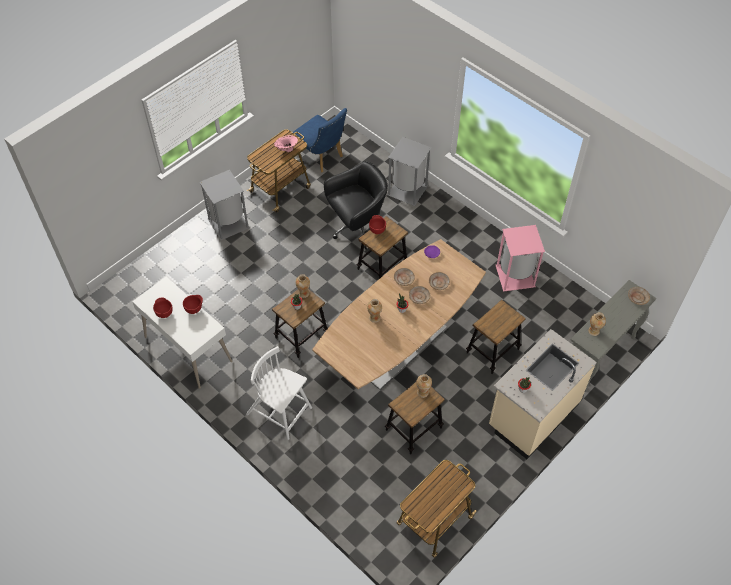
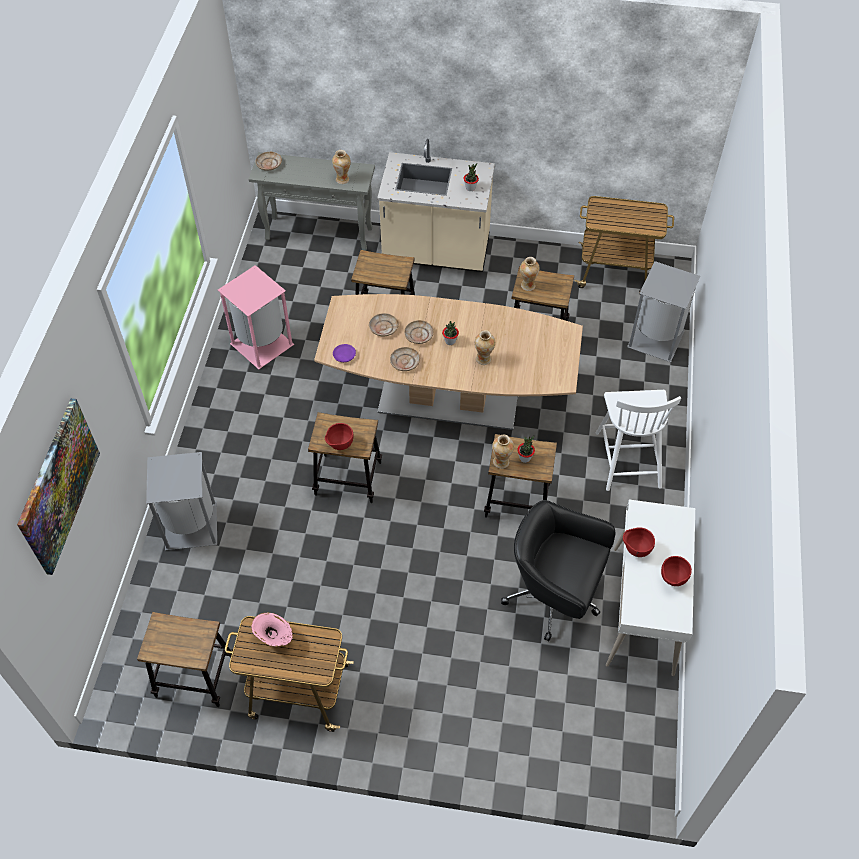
camera: 125 degrees left, 0 degrees up
(229, 223) = (413, 714): grey trash can -> grey trash can (655, 338)
(321, 157) = (194, 676): blue chair -> stool
(357, 227) = (301, 544): black office chair -> black office chair (554, 596)
(383, 45) = (58, 486): none -> picture

